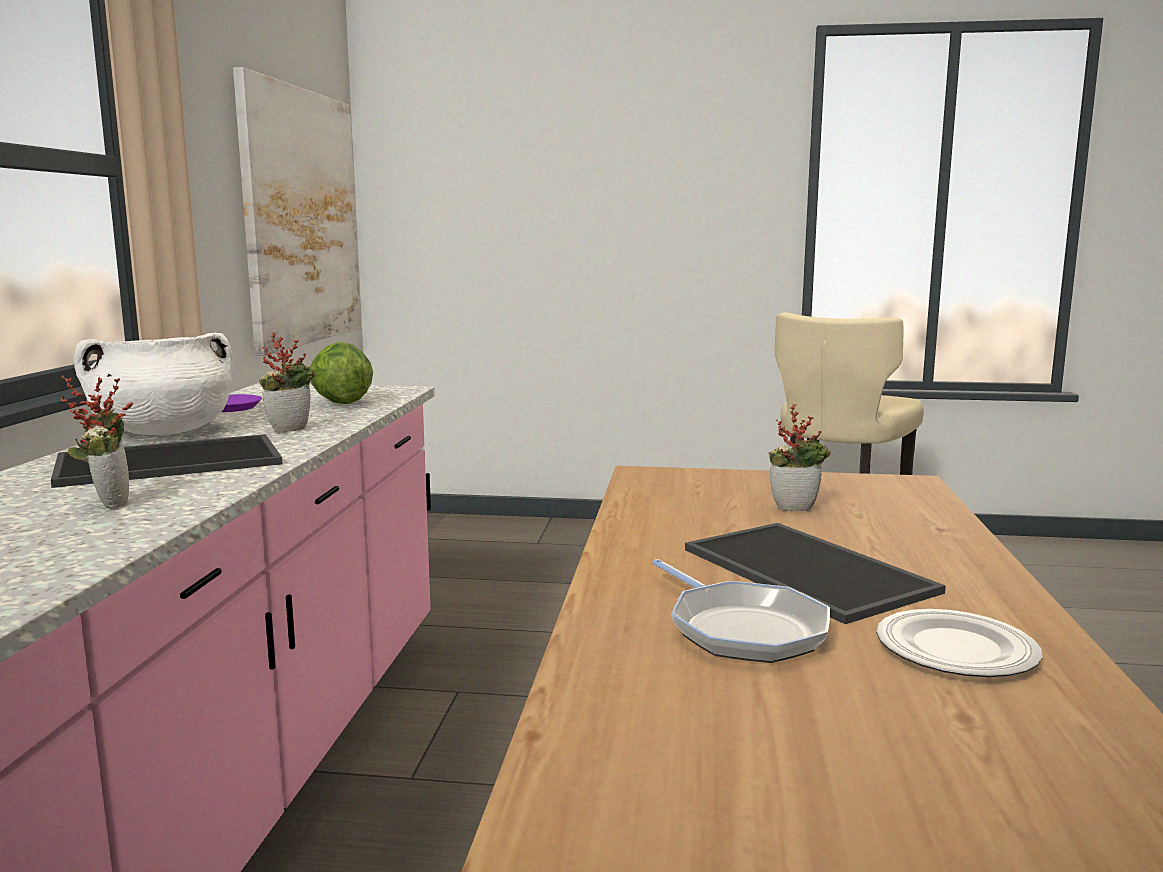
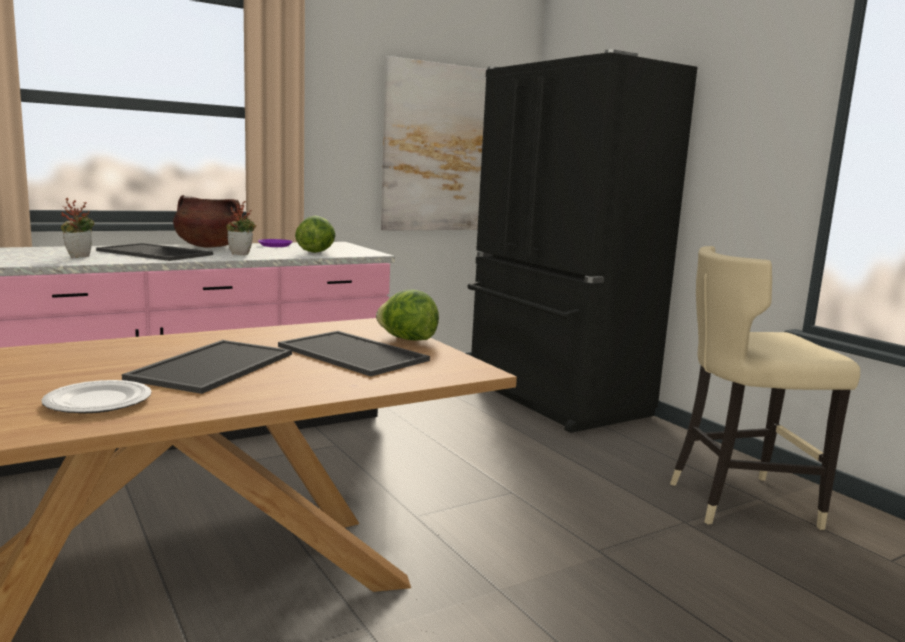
camera: 50 degrees right, 0 degrees up
(164, 432) = (209, 246): white cooking pot -> brown cooking pot
(513, 539) = (552, 398): none -> black fridge
(742, 629) = (96, 365): frying pan -> none
(748, 478) = (407, 339): none -> lettuce
(795, 507) = (349, 353): potted plant -> tray

